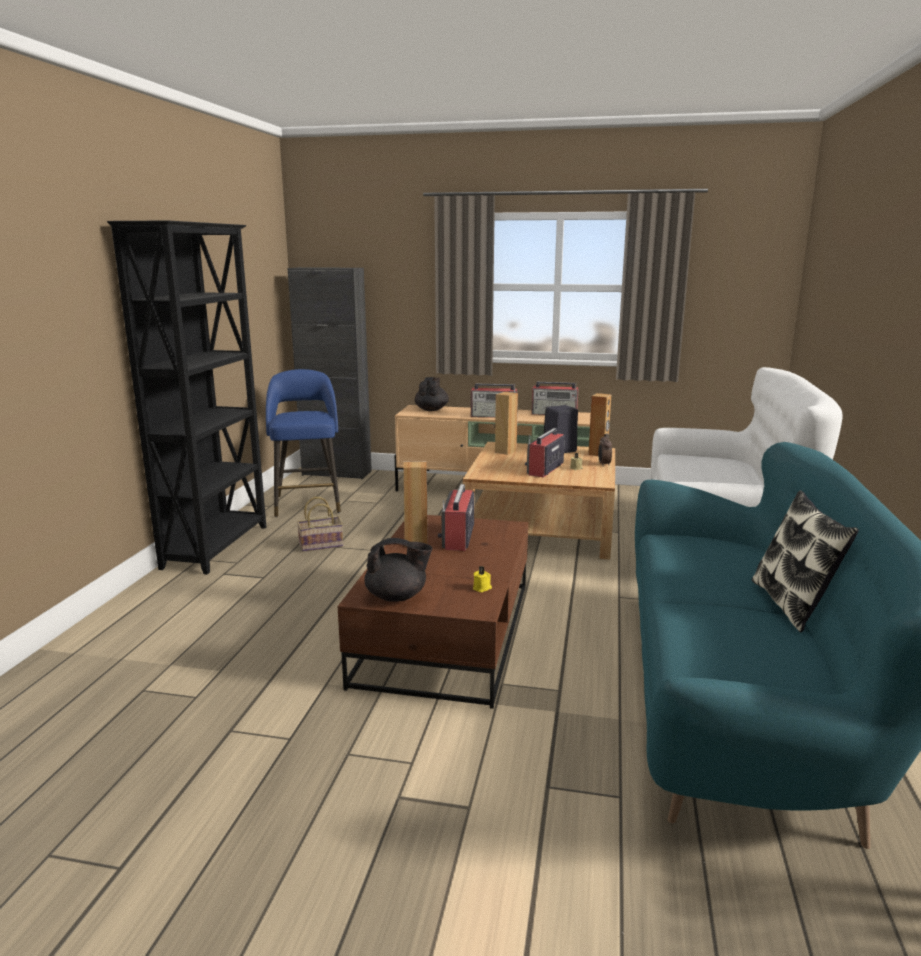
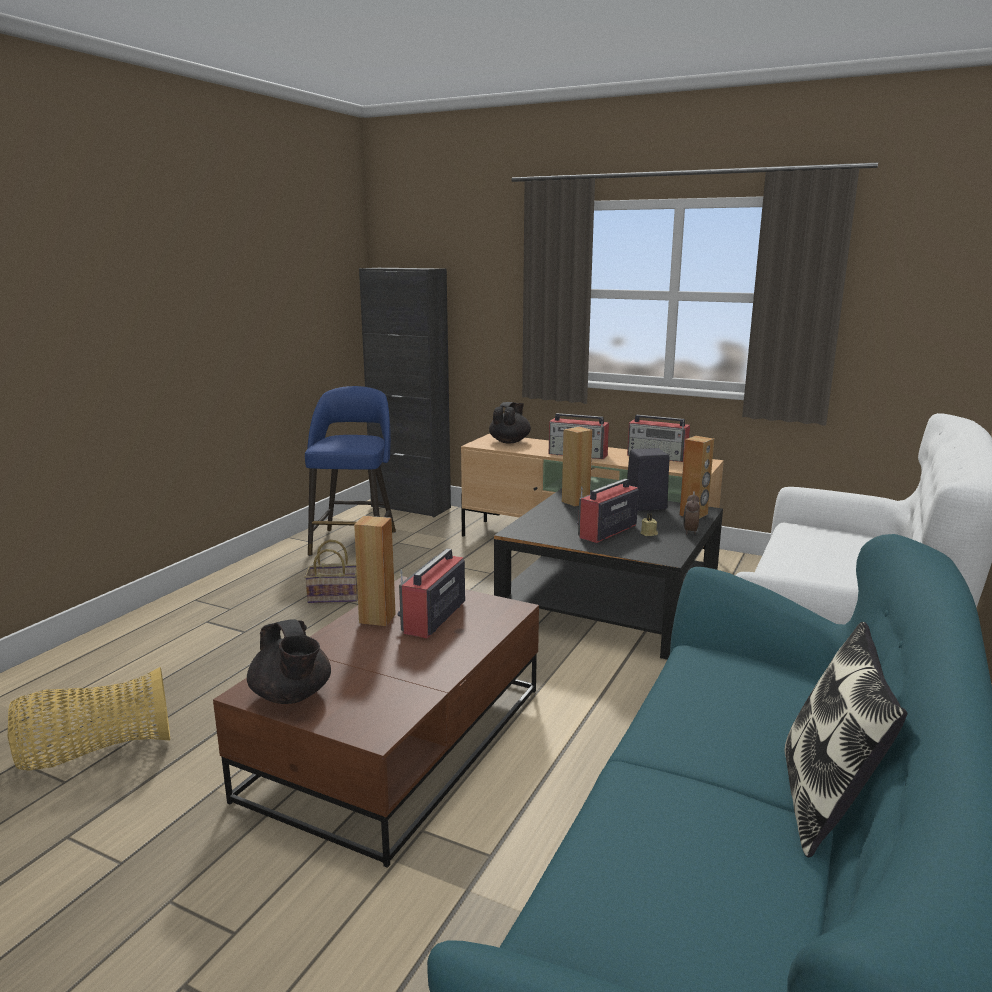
camera: 15 degrees right, 0 degrees up
(204, 673) = (96, 751): none -> basket
(218, 546) = (224, 586): black bookcase -> none
(397, 597) = (292, 696): black teapot -> black teapot turned 45 degrees clockwise
(482, 588) = (405, 699): yellow candle -> none
(542, 527) = (610, 602): beige coffee table -> black coffee table

